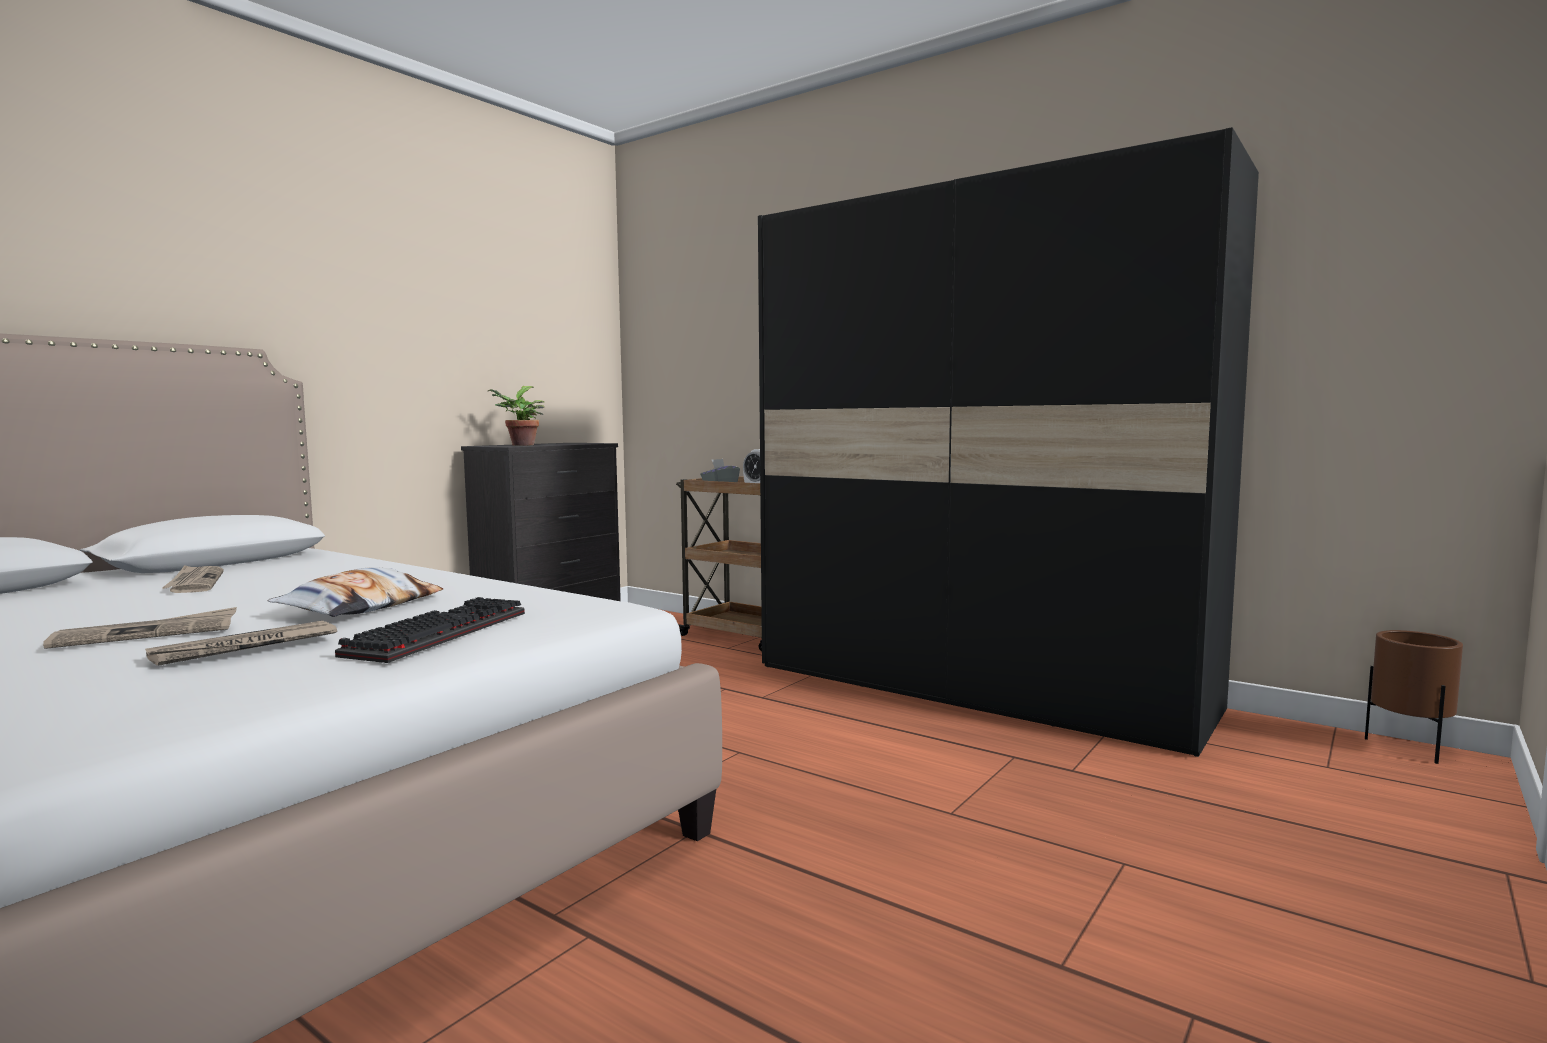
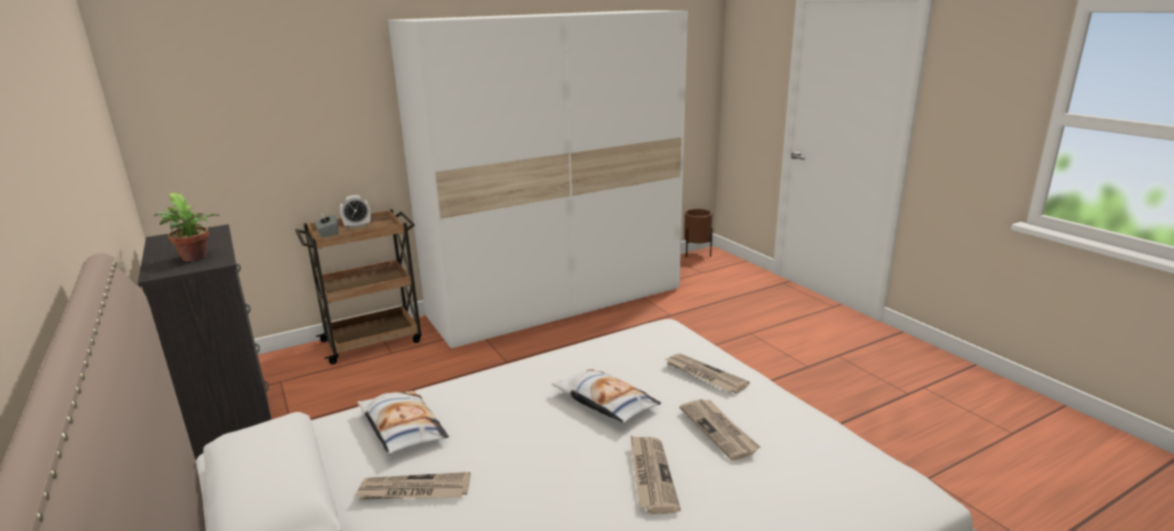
camera: 65 degrees left, 15 degrees up
(322, 567) = (401, 427): none -> pillow
(438, 633) = (704, 375): keyboard -> newspaper
(976, 687) = (557, 302): black wardrobe -> white wardrobe

